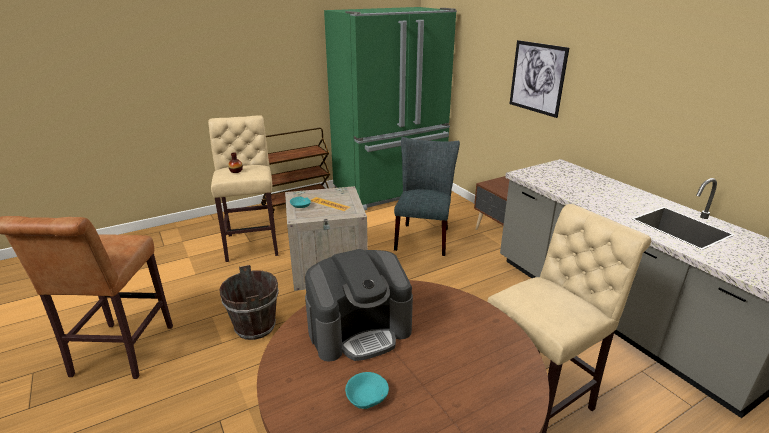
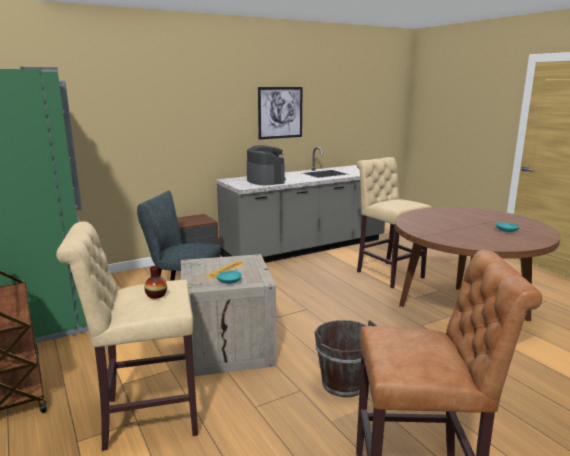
camera: 90 degrees left, 10 degrees down
(360, 330) = (457, 232): coffee machine -> coffee machine (265, 180)
(537, 78) = (173, 124): picture -> picture (280, 112)

